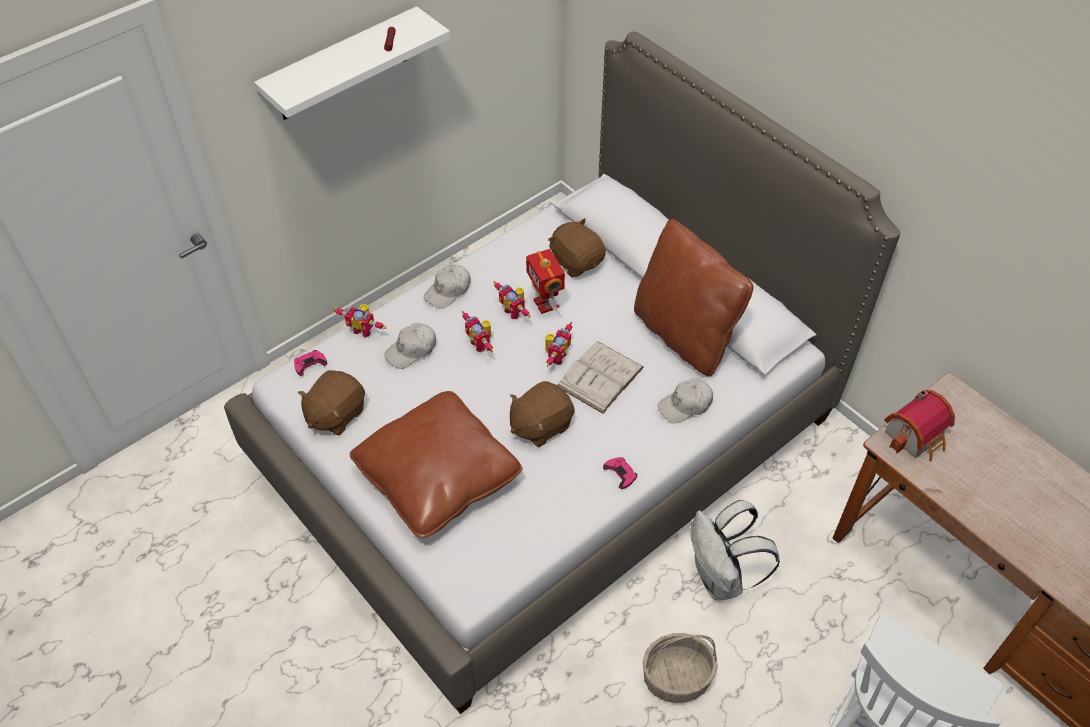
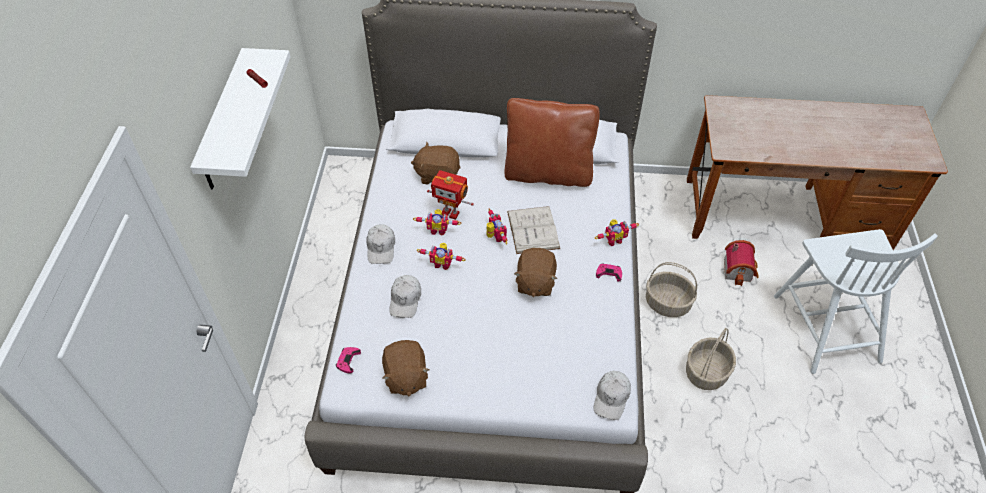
camera: 45 degrees left, 0 degrees up
(363, 329) = (356, 312): toy robot -> toy robot (613, 239)
(437, 476) = (515, 359): brown pillow -> none
(685, 405) = (595, 210): white cap -> white cap (611, 397)
(721, 579) = (668, 303): white backpack -> basket
(916, 436) = (730, 137): toy house -> toy house (739, 269)

